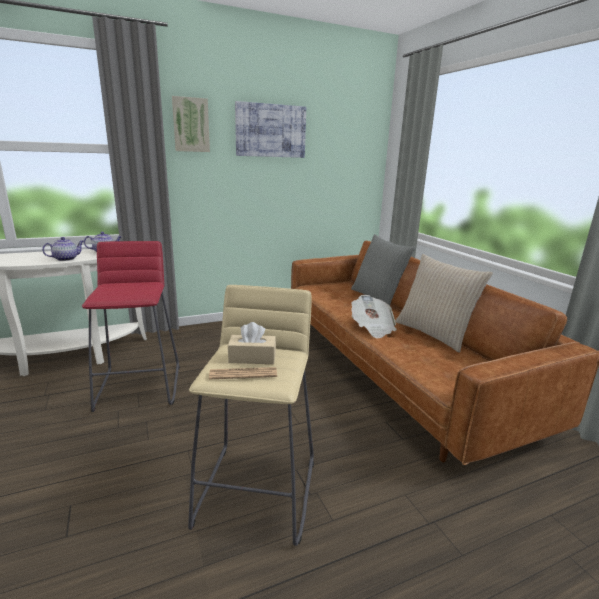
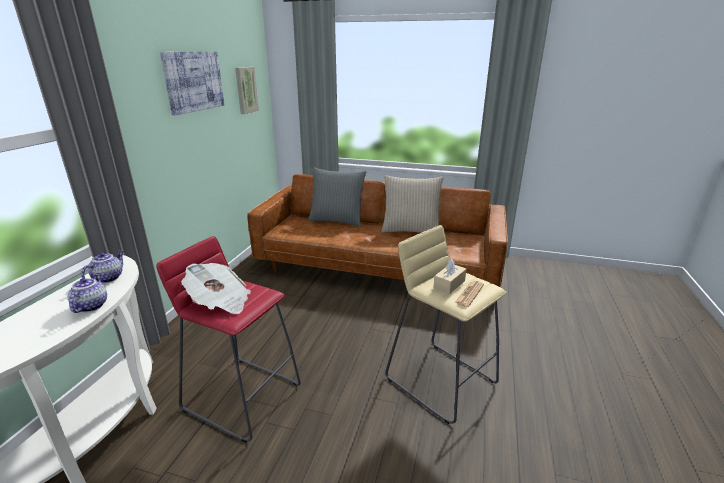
camera: 50 degrees left, 5 degrees up
(191, 125) = (124, 86): picture -> picture (245, 90)
(372, 328) = (380, 242): newspaper -> newspaper (220, 302)

